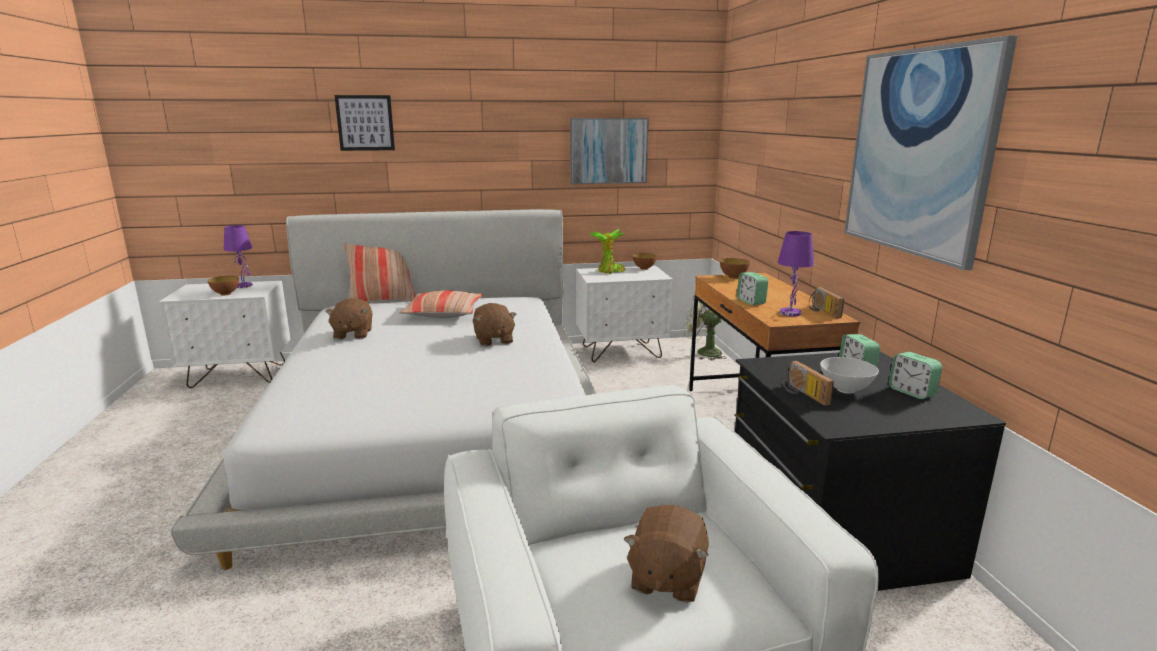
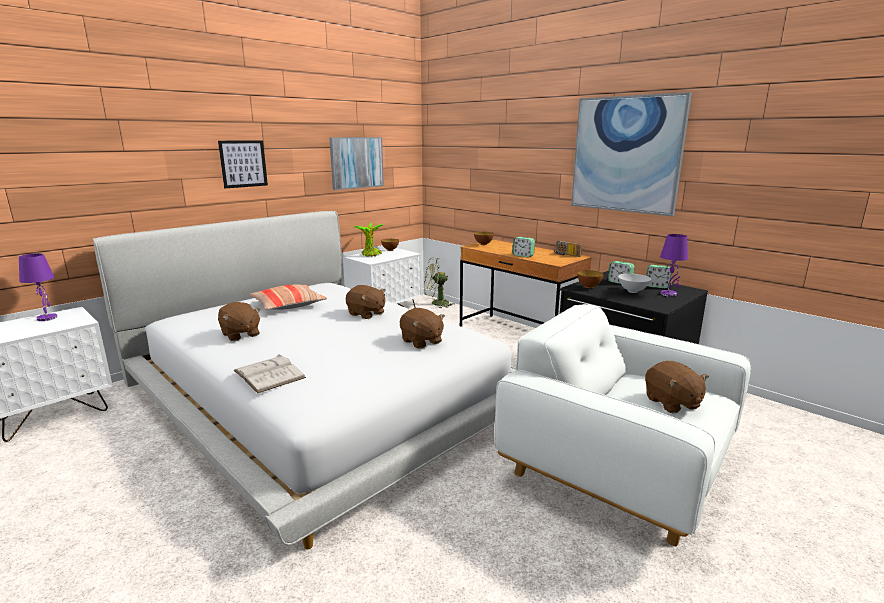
camera: 35 degrees left, 0 degrees up
(225, 294) = (42, 328): bowl -> bowl (589, 287)
(302, 379) = (269, 374): none -> white book
(365, 123) = (159, 142): picture -> picture (243, 163)
(382, 300) = (206, 306): pillow -> none
(487, 386) = (421, 341): none -> brown plush toy
(790, 313) = (554, 258): purple table lamp -> purple table lamp (669, 294)
(802, 394) = (620, 297): radio -> none

